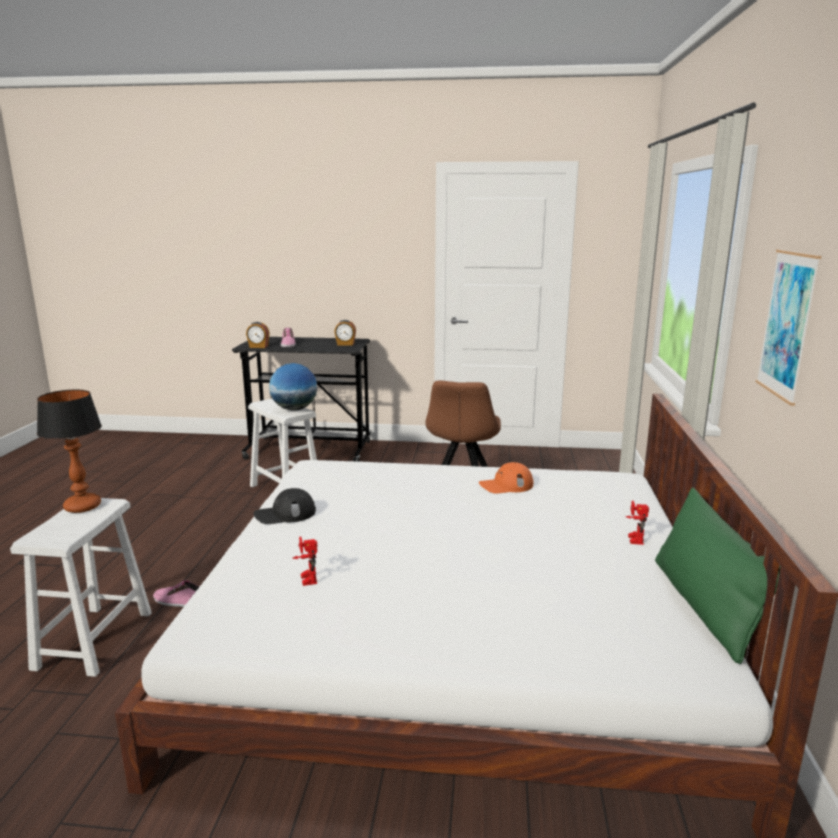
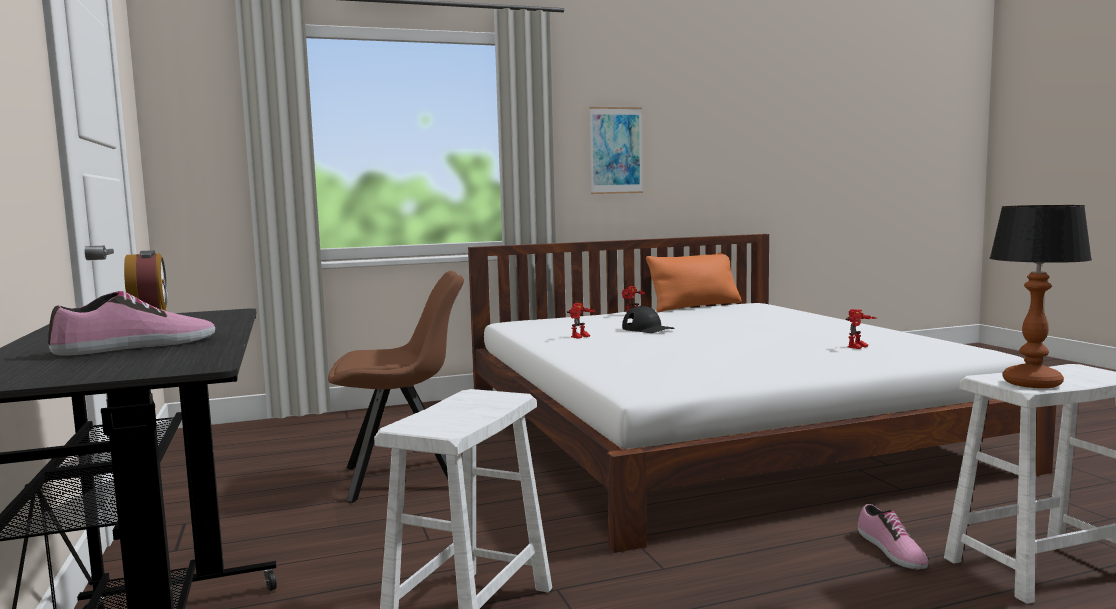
camera: 115 degrees left, 10 degrees down
(258, 347) = (190, 356): alarm clock -> none
(285, 514) = (787, 369): black cap -> black cap (647, 329)
(294, 409) = (469, 399): globe -> none
(506, 485) = (581, 337): orange cap -> toy robot
(704, 606) = (695, 306): green pillow -> orange pillow

